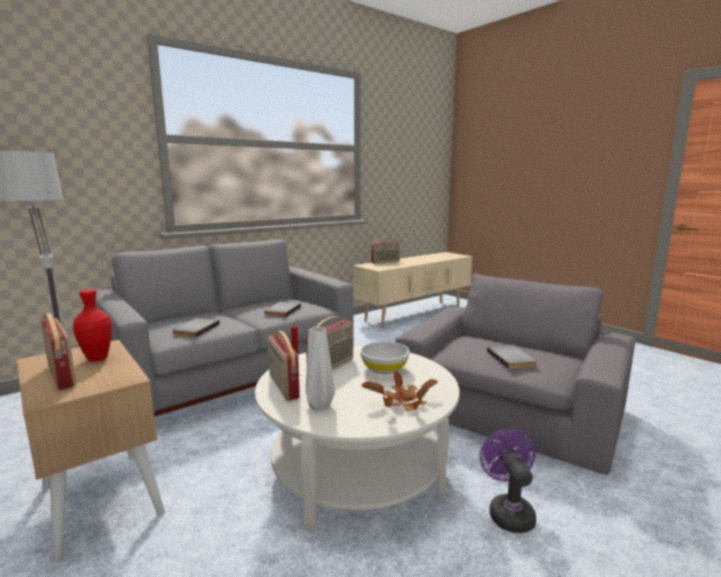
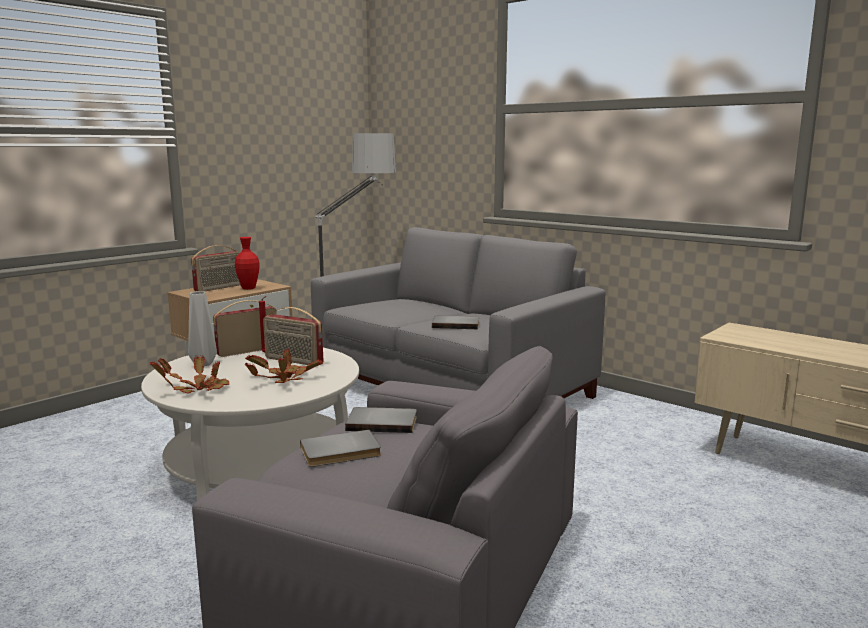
camera: 80 degrees right, 0 degrees up
(195, 329) = (376, 308): grey book -> grey book (382, 422)
(384, 369) = (284, 379): white bowl -> potted plant
(385, 262) = (797, 337): radio -> none
(508, 511) = (167, 554): purple fan -> none

